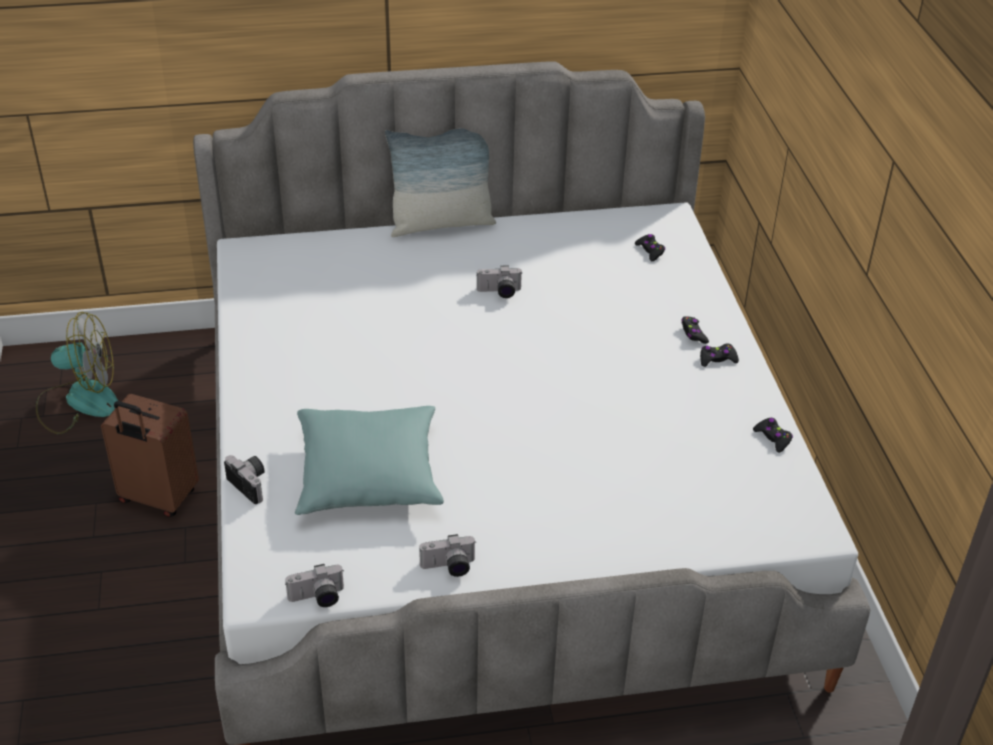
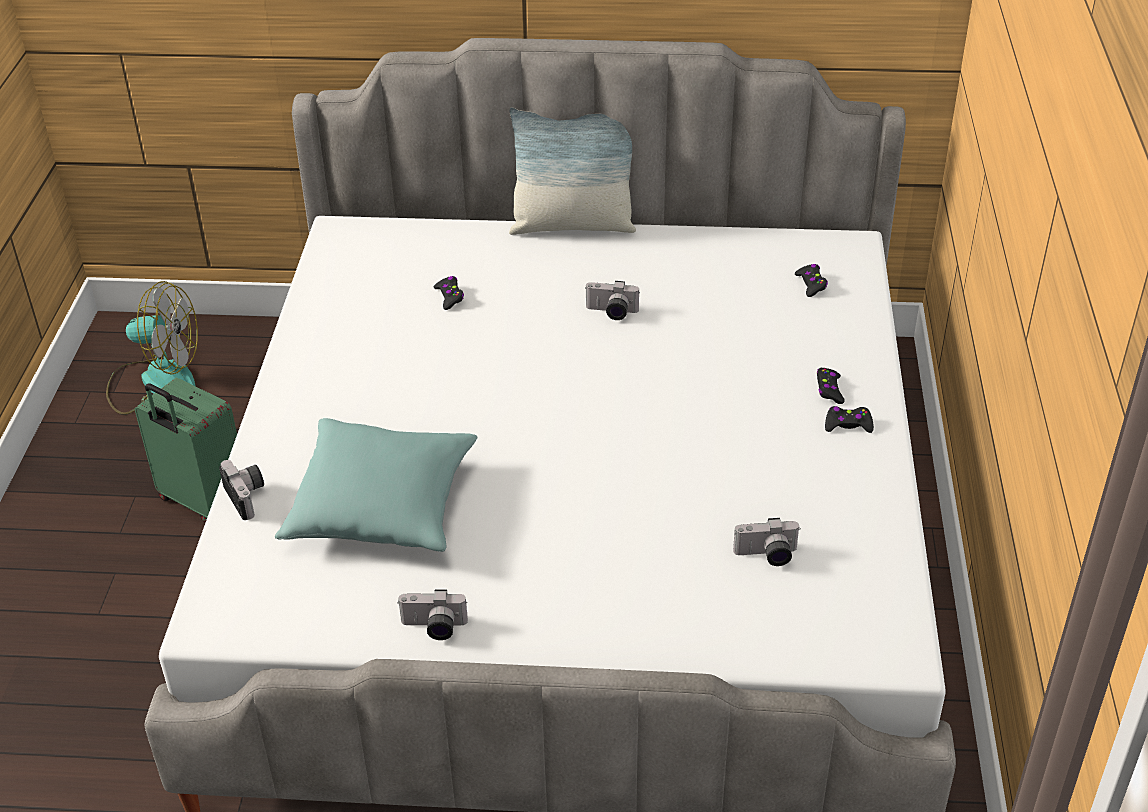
camera: 15 degrees right, 0 degrees up
(157, 498) = (201, 500): brown suitcase -> green suitcase
(317, 598) = (272, 640): camera -> camera (766, 556)
(773, 438) = (884, 531): black game controller -> black game controller (449, 297)

